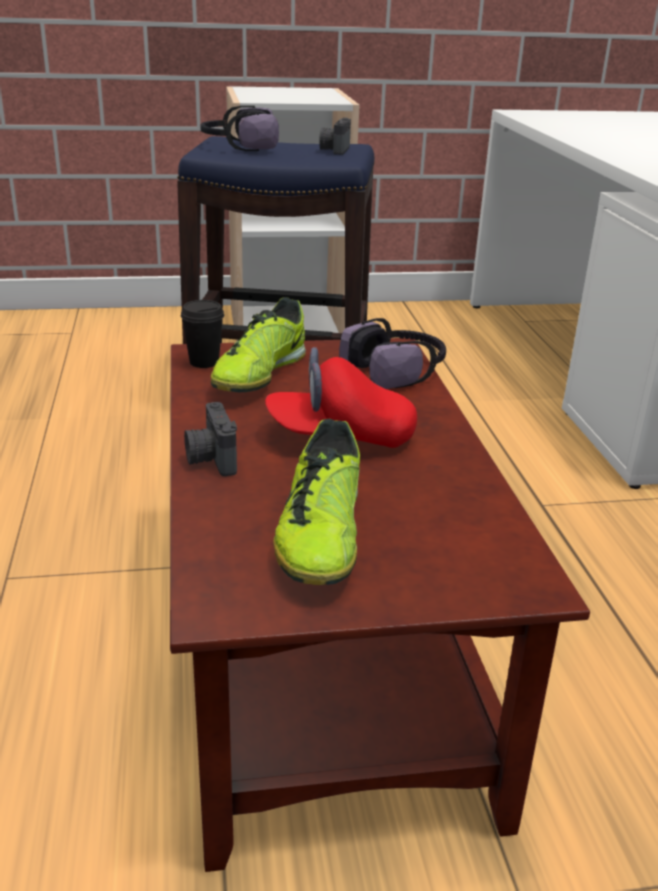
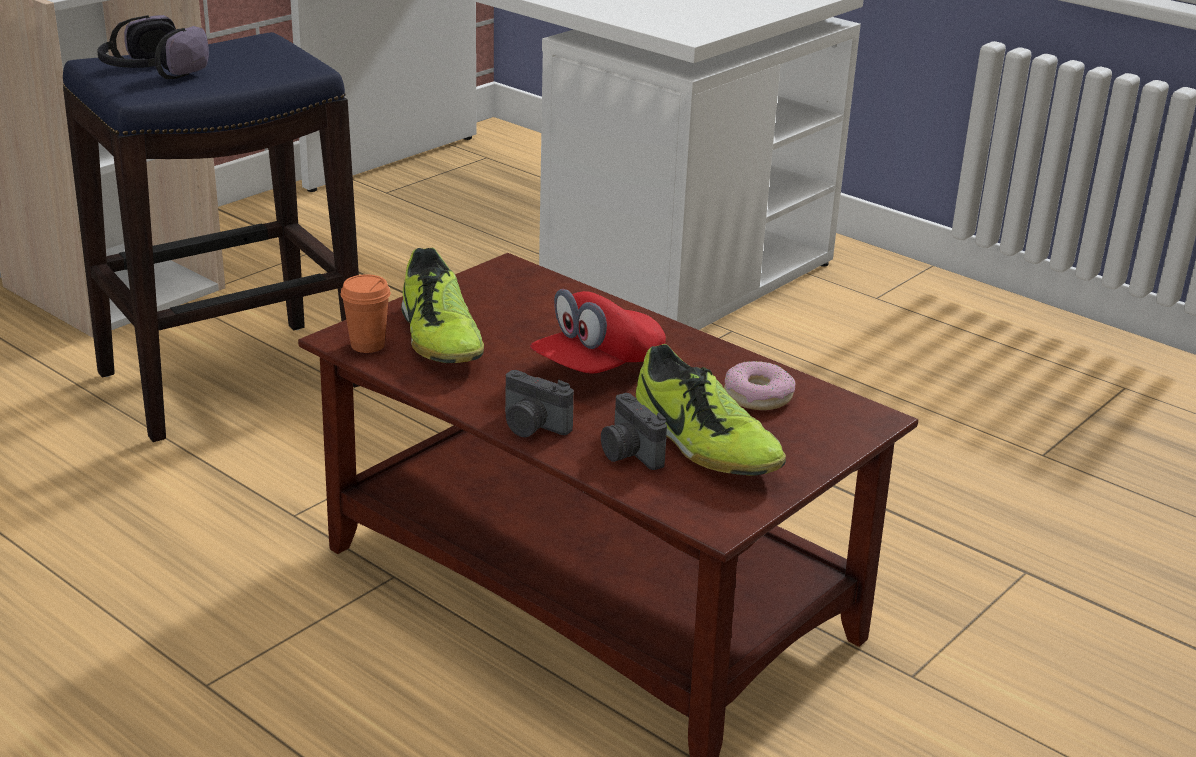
camera: 40 degrees left, 0 degrees up
(204, 362) = (367, 345): black cup -> orange cup
(334, 150) = (266, 52): camera -> camera (628, 453)
(396, 372) = (548, 292): headphones -> none
(444, 515) = (758, 396): none -> donut

